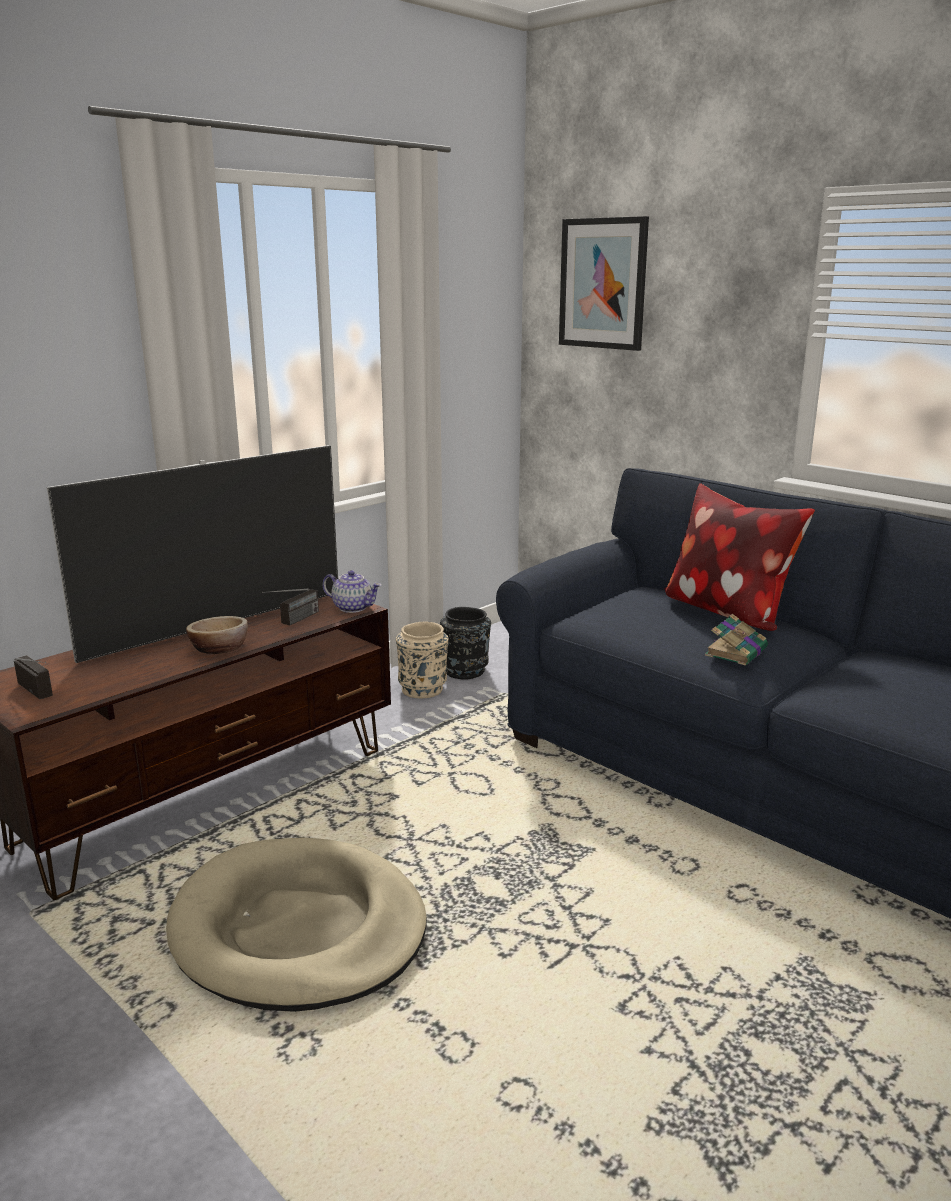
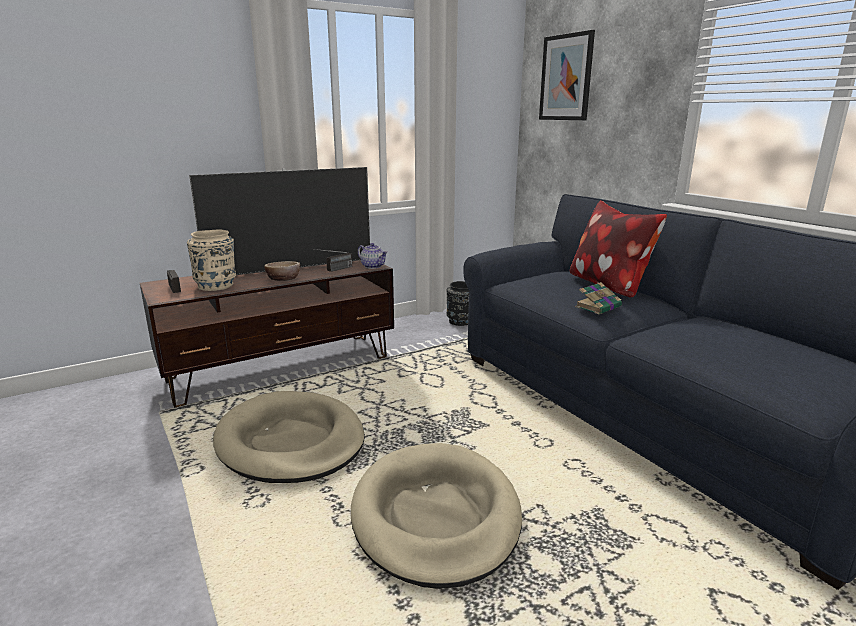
camera: 15 degrees right, 0 degrees up
(423, 689) = (430, 328): beige vase -> beige vase (216, 285)
(589, 1015) = (435, 516): none -> beige dog bed

